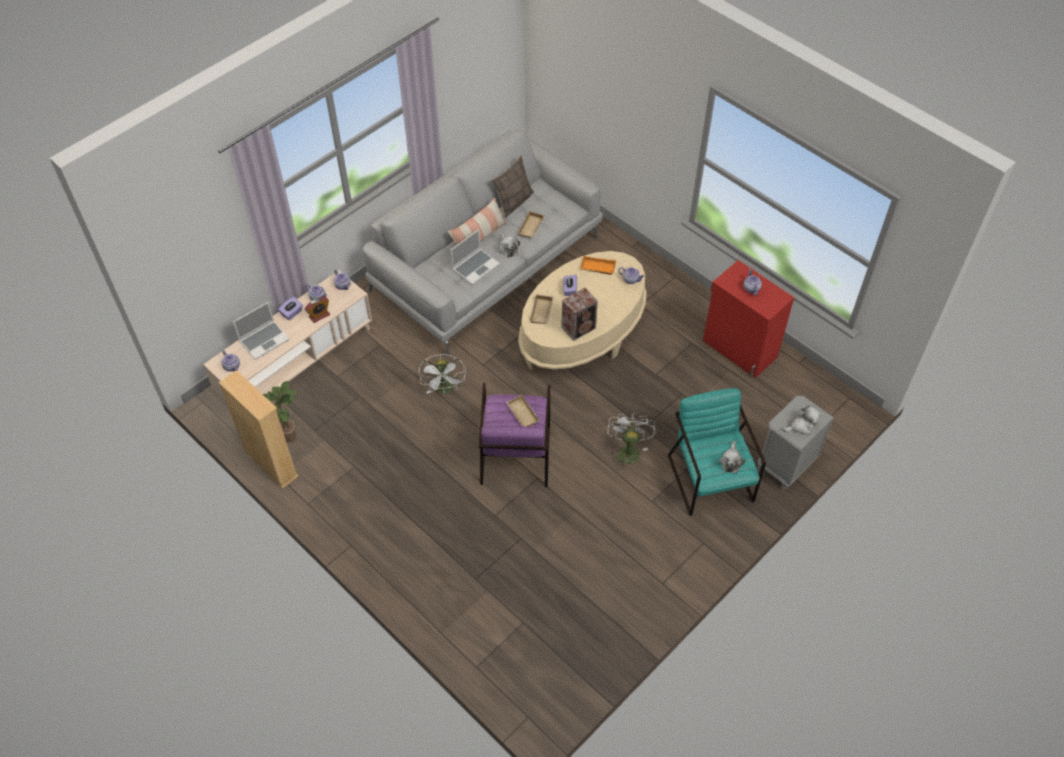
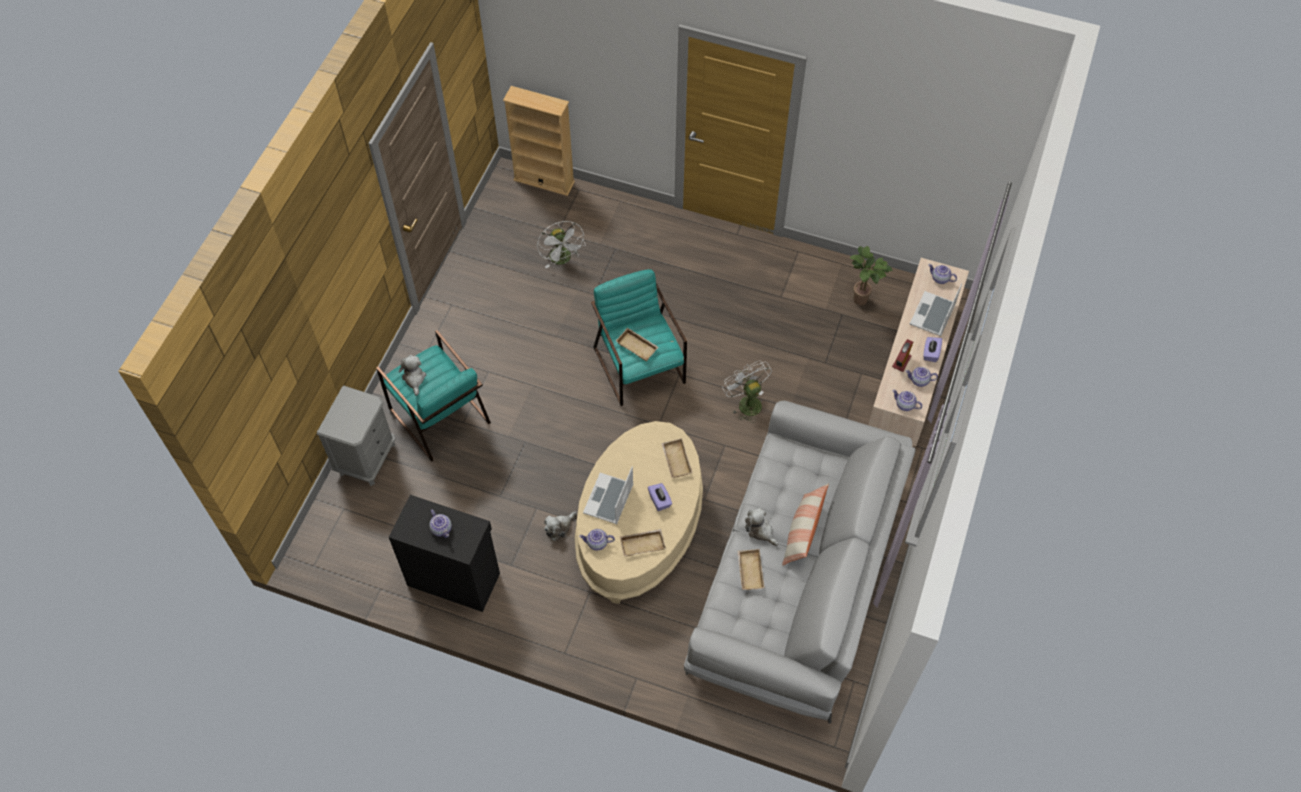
camera: 155 degrees right, 5 degrees up
(271, 464) = (856, 270): beige bookcase -> beige bookcase (544, 181)
(475, 267) = (781, 488): laptop -> laptop (609, 500)
(513, 202) = (792, 602): pillow -> none
(515, 455) = (639, 364): purple armchair -> turquoise armchair
(579, 327) = (625, 457): speaker -> none
(597, 268) = (643, 543): orange tray -> beige tray
(627, 450) = (532, 412): white fan -> white fan (563, 260)
(739, 350) = (453, 578): red cabinet -> black cabinet
(801, 425) = (348, 409): plush toy -> plush toy (559, 527)

